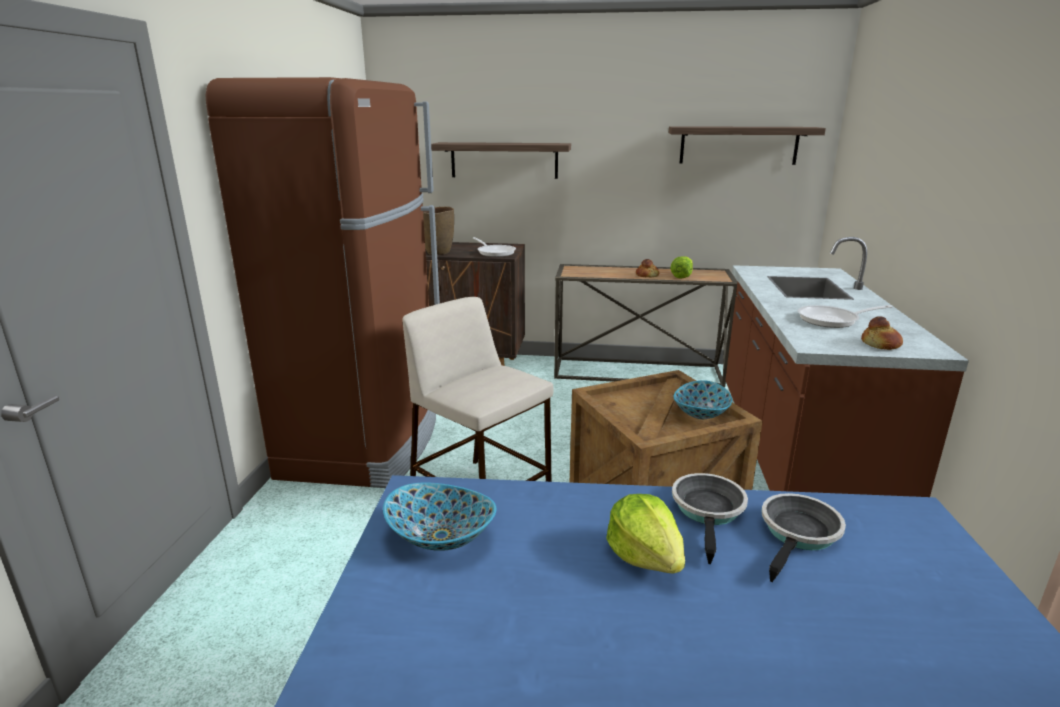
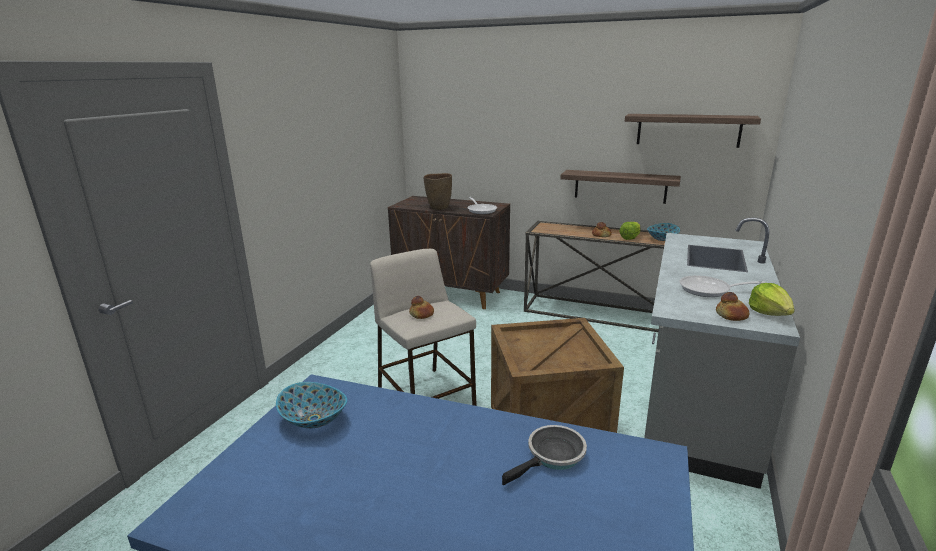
camera: 15 degrees right, 0 degrees up
(365, 443) = (364, 347): brown fridge -> none
(482, 383) = (422, 314): none -> bread
(504, 160) = (497, 138): shelf -> shelf (620, 186)
(645, 555) = (433, 453): lettuce -> lettuce (769, 313)
(701, 413) = (581, 355): bowl -> bowl (662, 239)
(708, 511) = (500, 430): frying pan -> none
(796, 454) = (695, 398): brown counter -> grey counter

